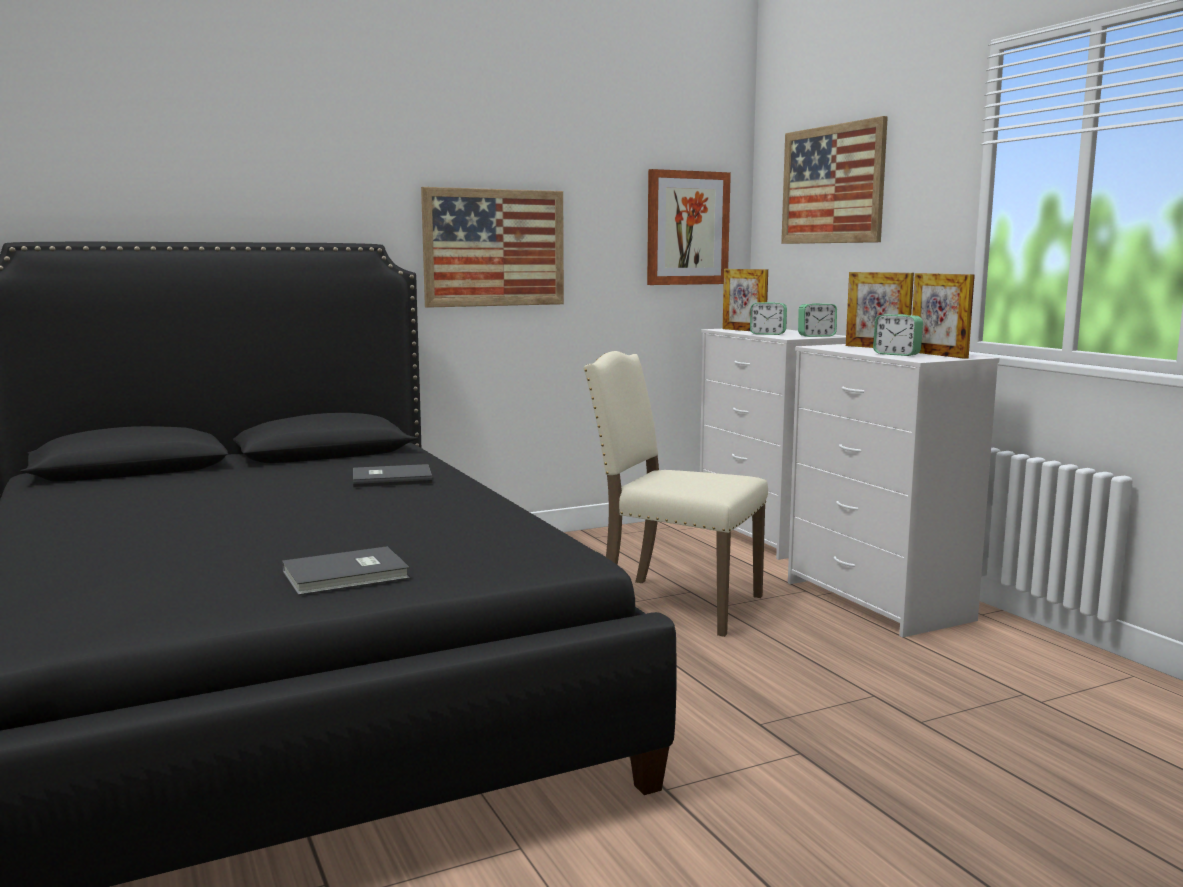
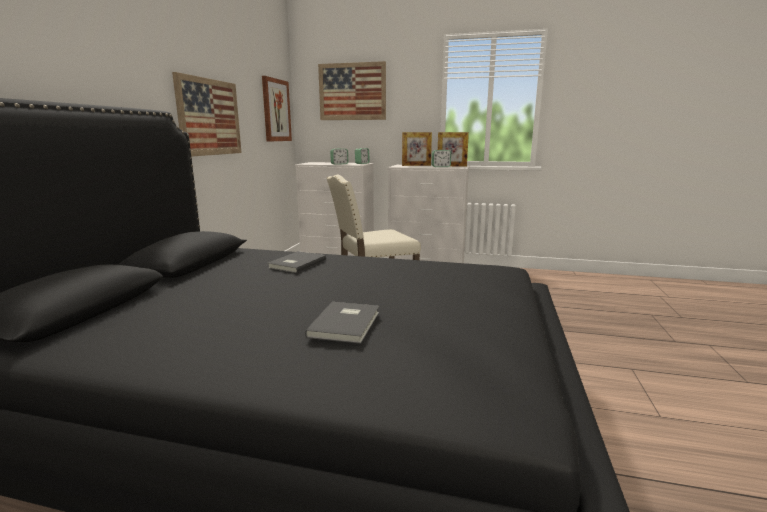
camera: 50 degrees left, 5 degrees up
(348, 575) = (482, 305): grey book -> grey book (347, 324)
(743, 330) = (317, 163): picture frame -> none

